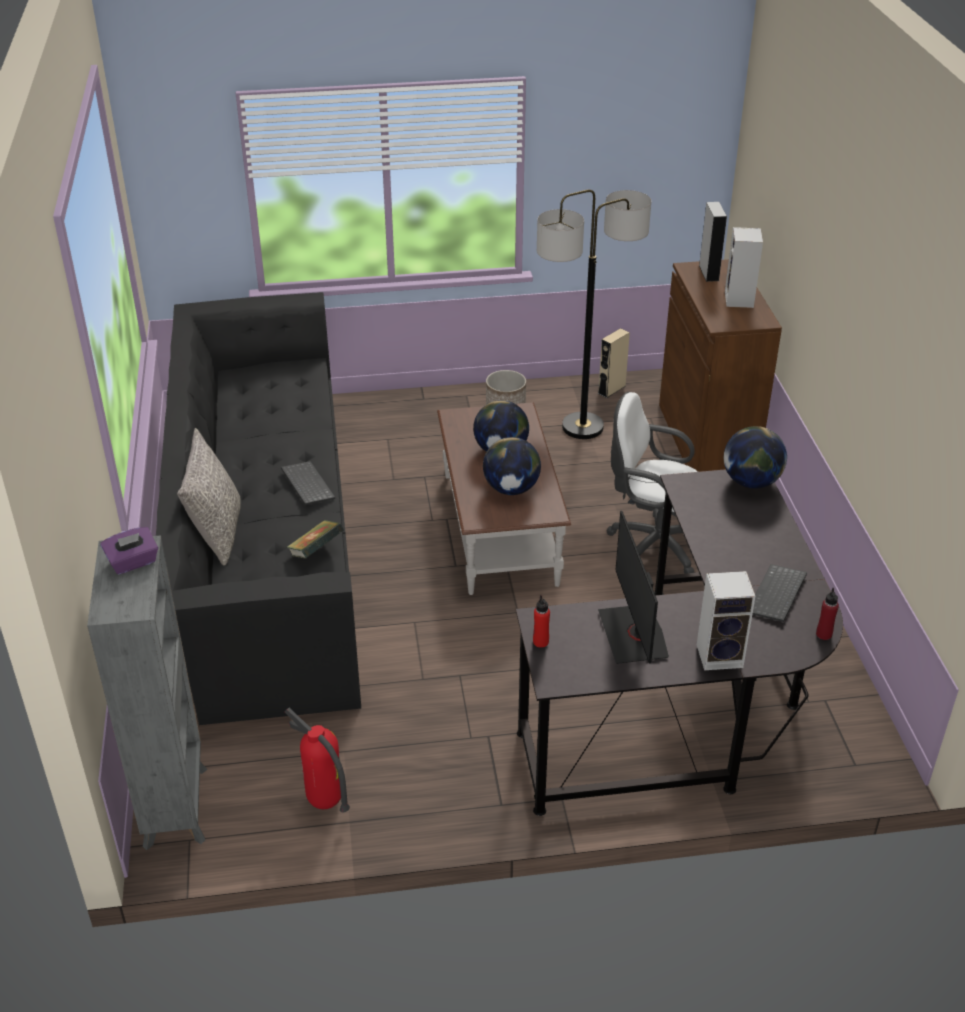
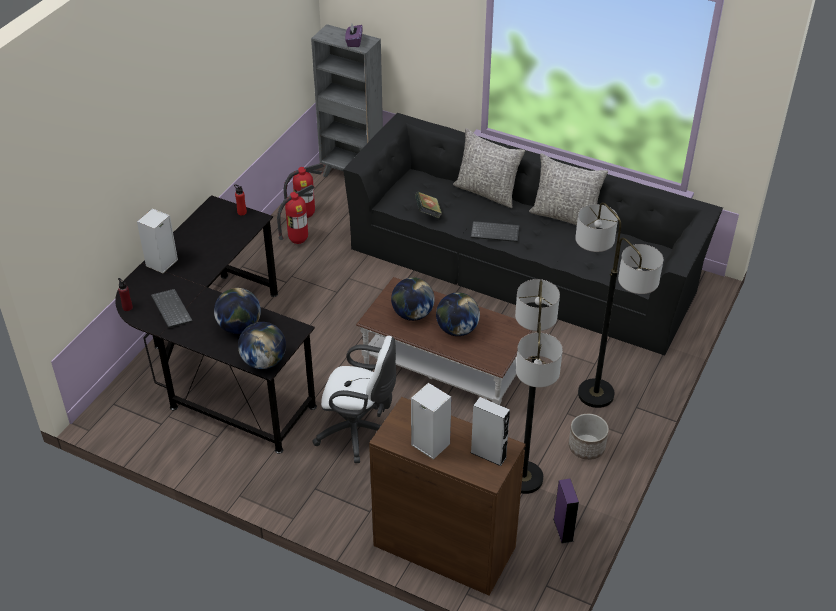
camera: 125 degrees right, 5 degrees up
(218, 455) = (565, 216): none -> grey pillow
(391, 775) = (298, 241): none -> fire extinguisher
(431, 424) = (595, 394): none -> floor lamp
(611, 389) = (563, 530): beige speaker -> purple speaker
(634, 635) = (209, 243): monitor -> none
(651, 544) = (359, 433): white office chair -> white office chair turned 45 degrees clockwise
(731, 525) = (239, 327): none -> globe

